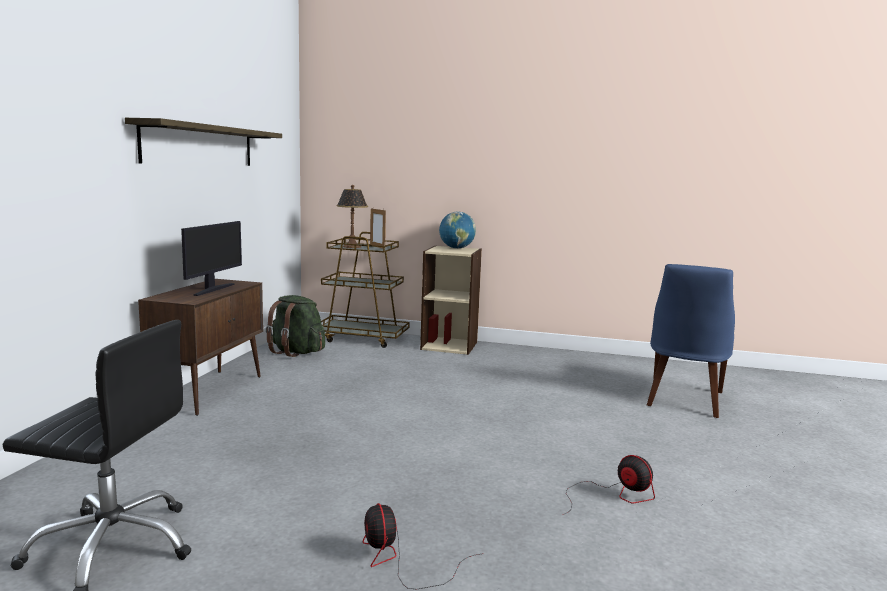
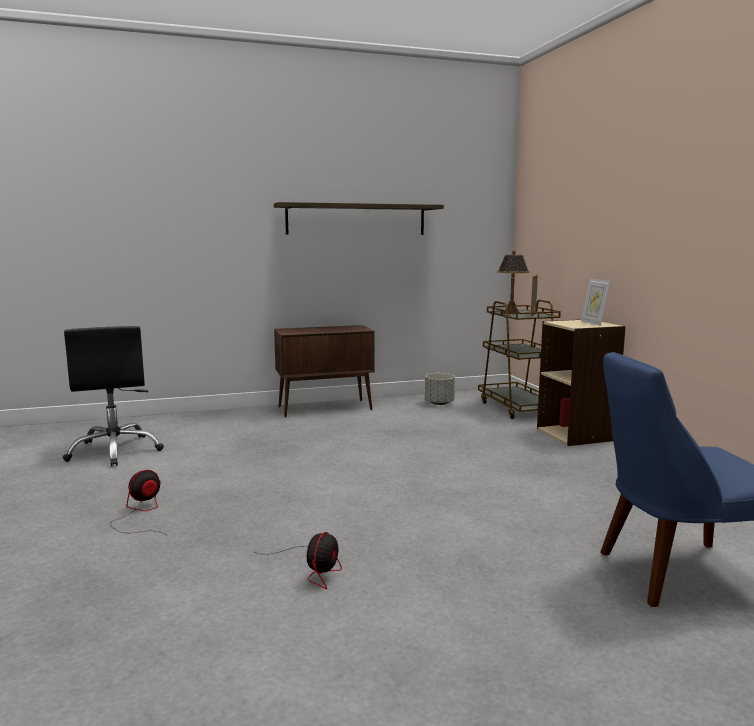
camera: 60 degrees right, 0 degrees up
(213, 289) = (328, 330): monitor -> none
(296, 352) = (439, 403): green backpack -> grey planter
(456, 248) = (593, 323): globe -> picture frame

